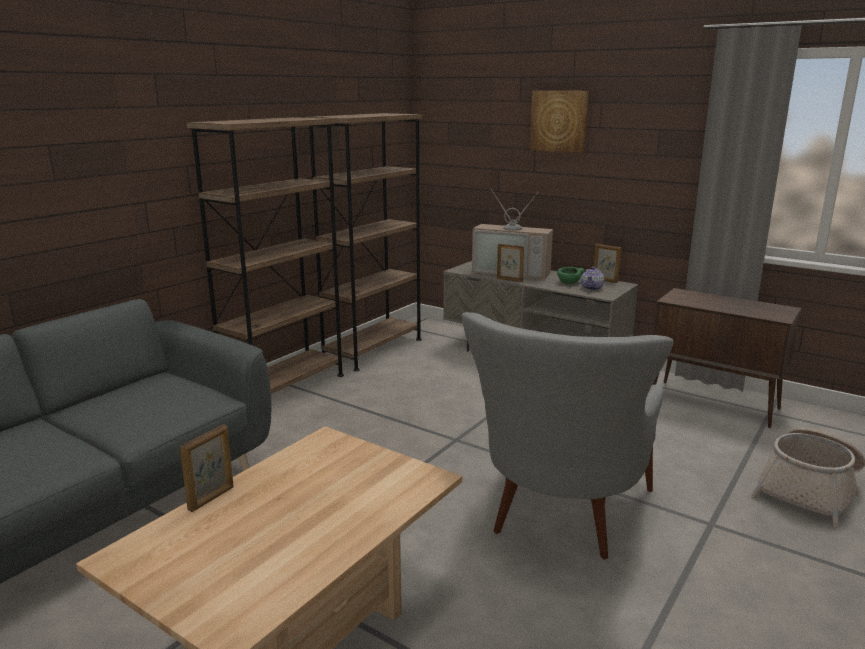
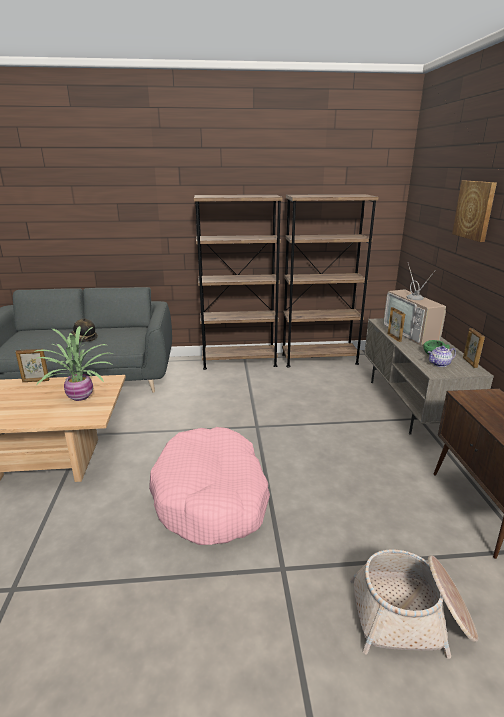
camera: 50 degrees right, 5 degrees up
(101, 423) = (84, 338): none -> hat
(347, 474) = (80, 397): none -> potted plant
(558, 520) = (212, 497): grey armchair -> pink dog bed

